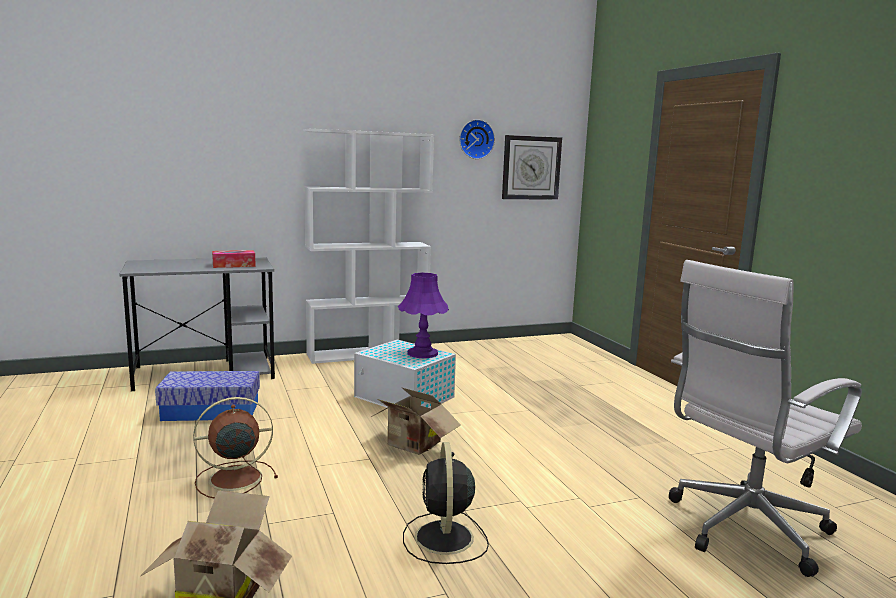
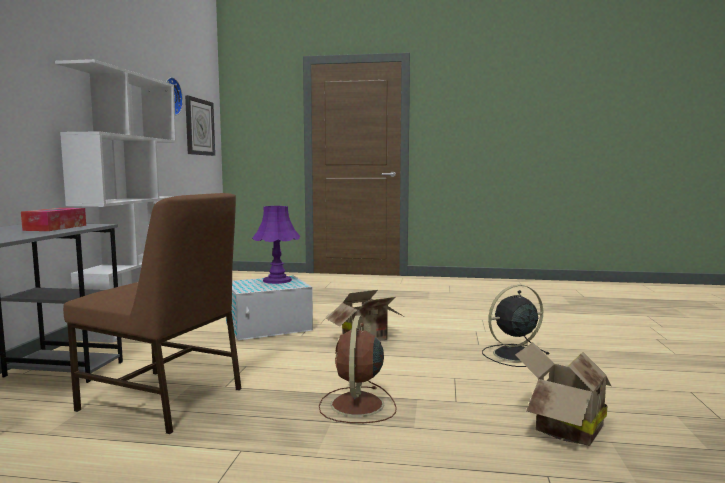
camera: 60 degrees left, 5 degrees down
(210, 411) = (163, 400): storage box -> brown chair
(444, 539) = (513, 355): black fan -> black fan turned 135 degrees clockwise
(743, 530) = (536, 303): white office chair -> none

